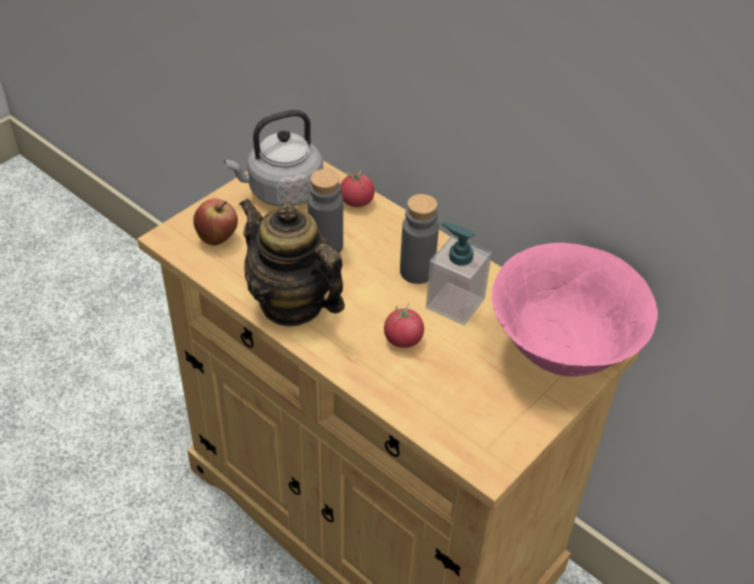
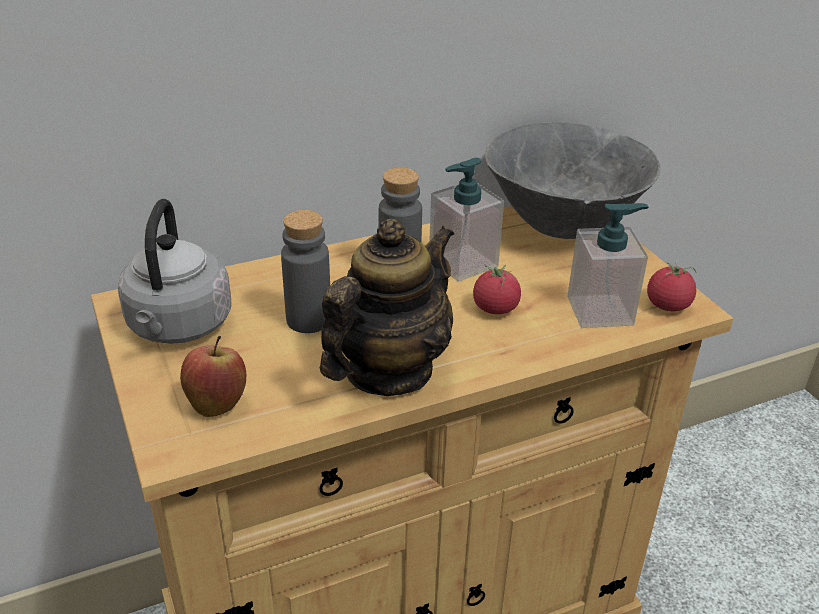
camera: 65 degrees left, 10 degrees down
(292, 303) = (388, 371): teapot -> teapot turned 150 degrees clockwise
(356, 201) = (251, 278): tomato -> tomato (668, 305)
(442, 404) = (600, 311): none -> soap dispenser
(561, 353) = (564, 227): pink bowl -> grey bowl

